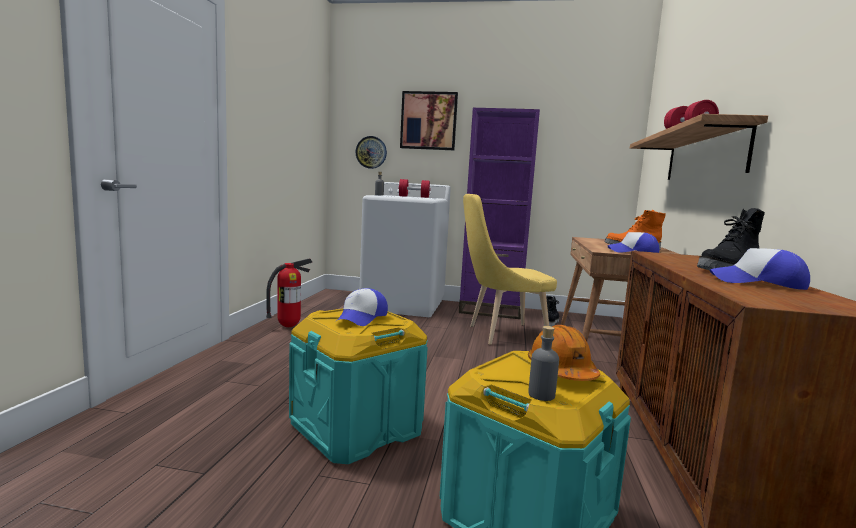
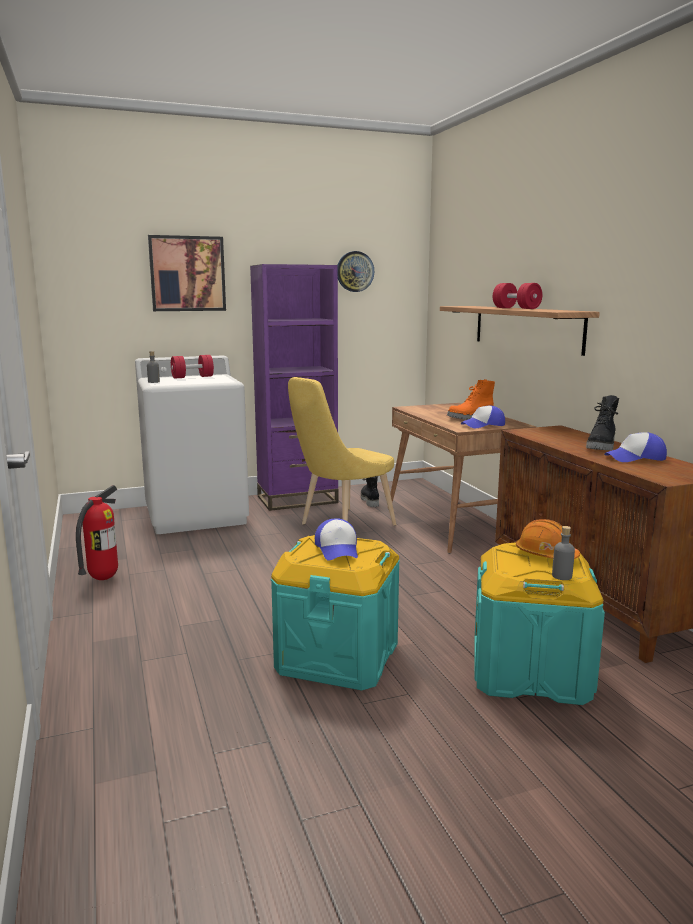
camera: 30 degrees left, 5 degrees up
(371, 152) = (110, 319): wall clock -> wall clock (355, 271)

